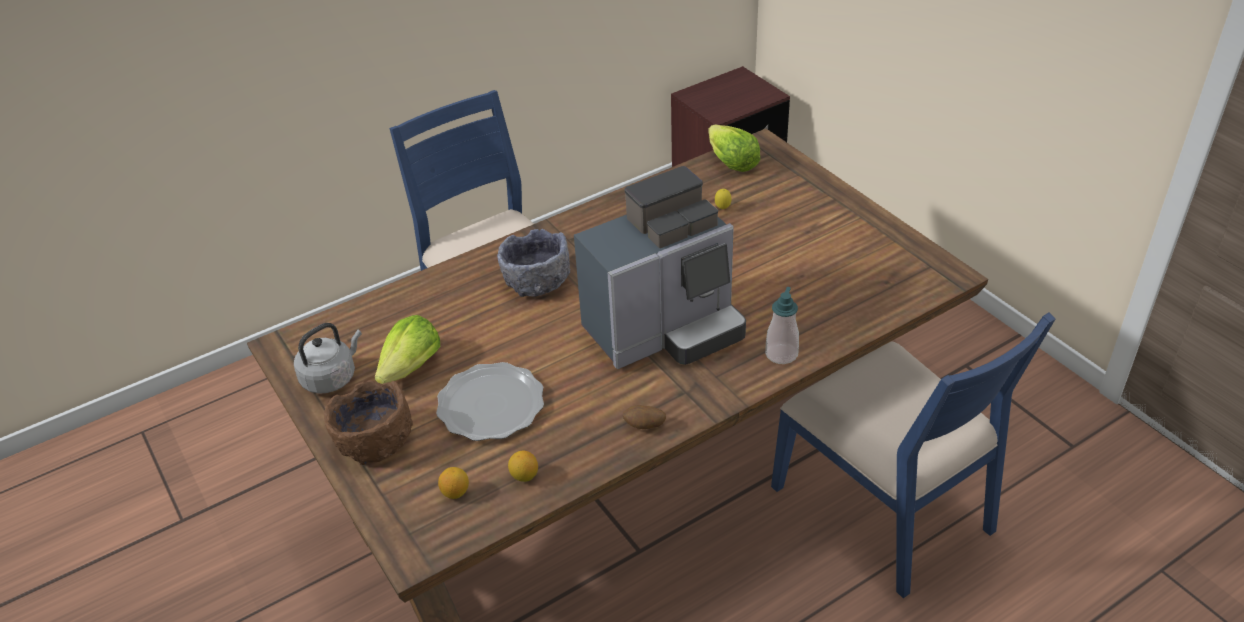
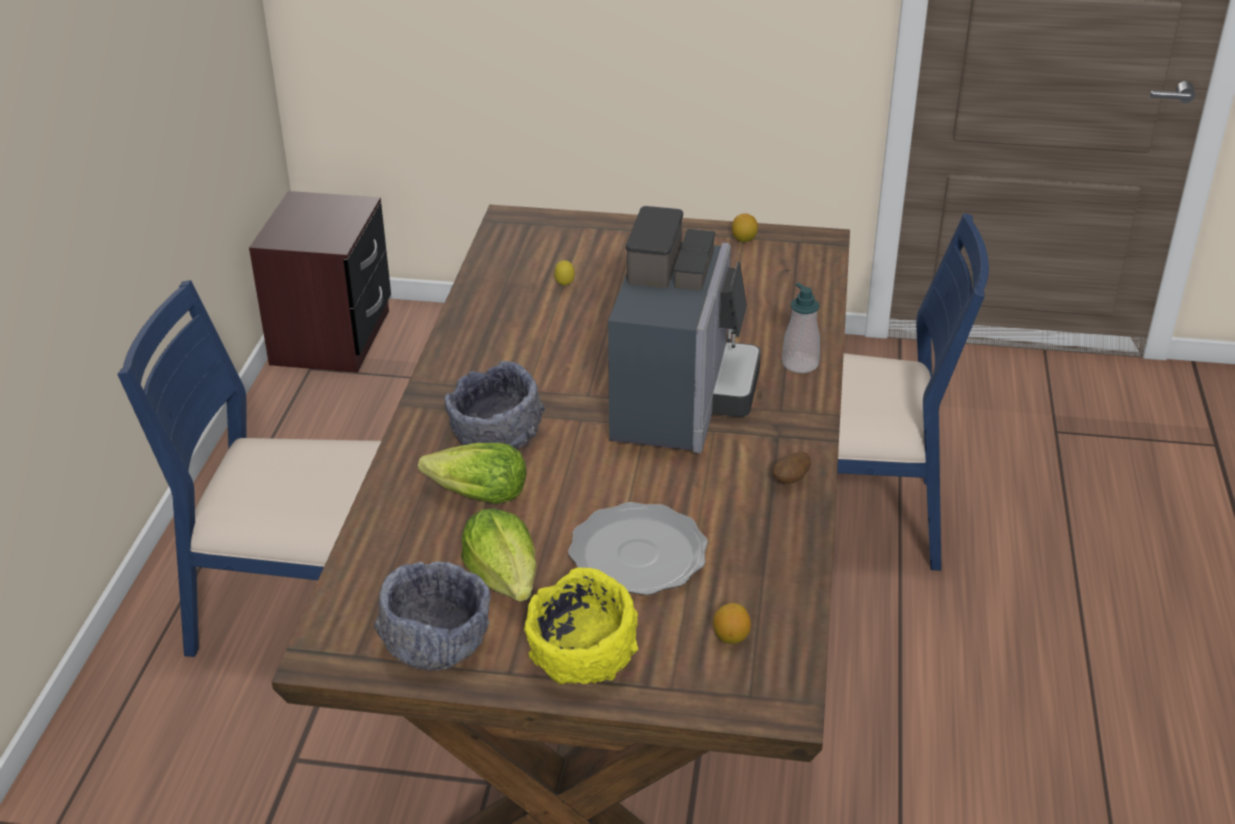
camera: 50 degrees left, 5 degrees down
(331, 377) = (436, 642): grey kettle -> grey bowl
(374, 441) = (582, 657): brown bowl -> yellow bowl
(524, 476) = (764, 582): lemon -> lemon (744, 239)
(731, 162) = (507, 246): lettuce -> lettuce (478, 496)

